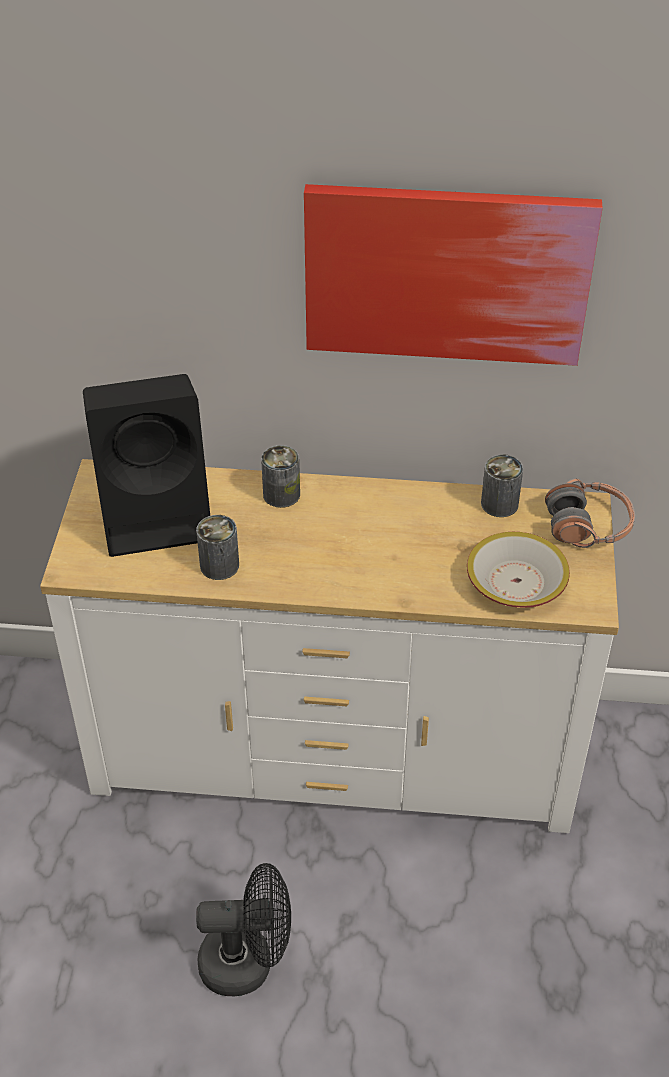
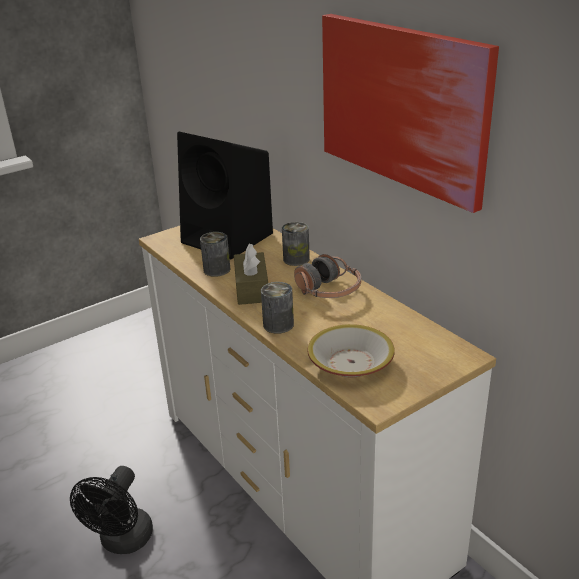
camera: 50 degrees right, 15 degrees down
(248, 962) = (123, 542): black fan -> black fan turned 60 degrees clockwise
(298, 564) = (251, 288): none -> brown tissue box
(499, 504) = (408, 323): can -> can (278, 324)
(588, 525) = (449, 364): headphones -> headphones (328, 291)

